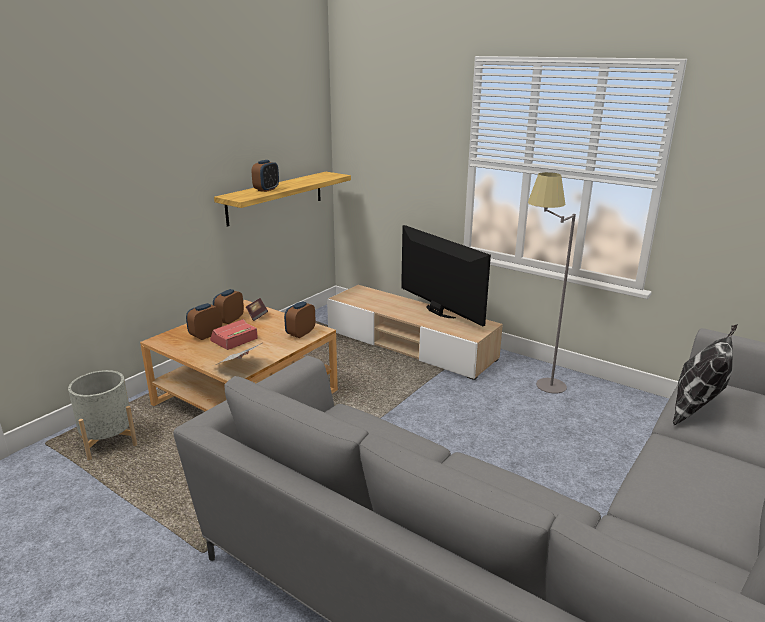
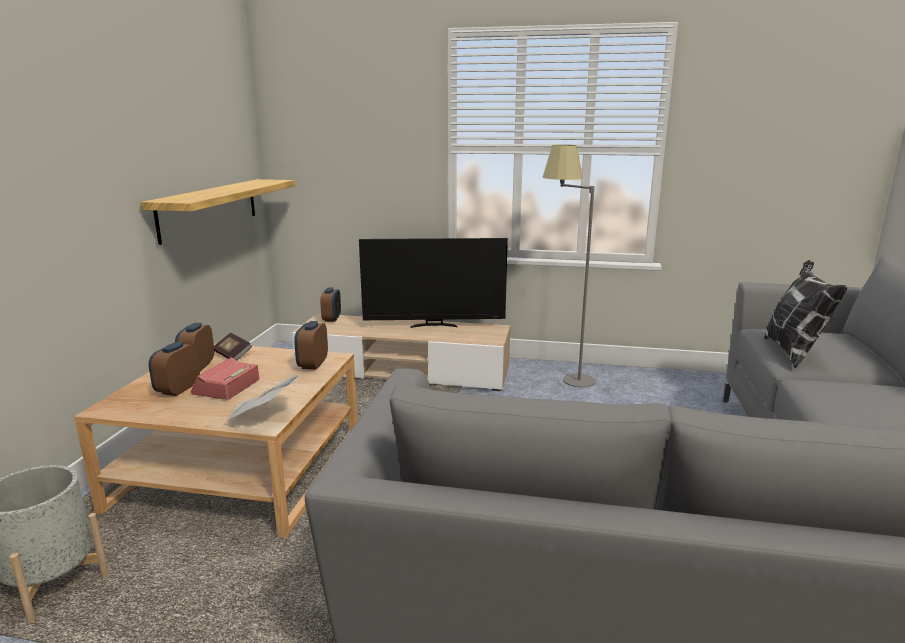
camera: 25 degrees left, 5 degrees down
(266, 189) = (207, 193): alarm clock -> alarm clock (332, 319)
(438, 312) = (434, 325): television -> television turned 150 degrees clockwise

